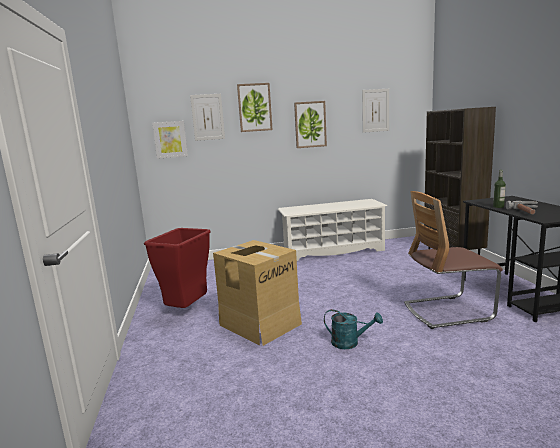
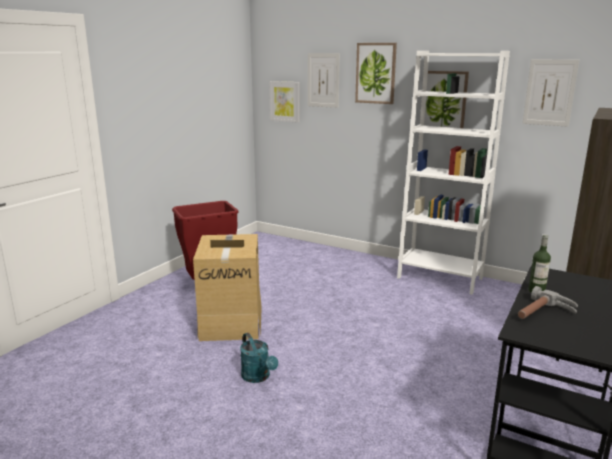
camera: 40 degrees right, 5 degrees up
(333, 251) = (439, 278): white shoe rack -> white bookcase
(447, 311) = (410, 403): chair -> none

